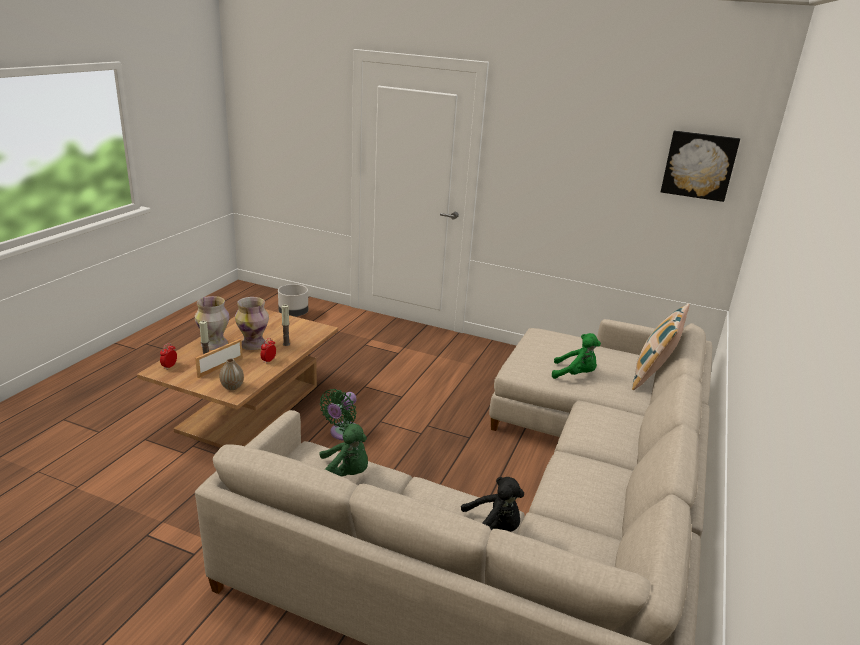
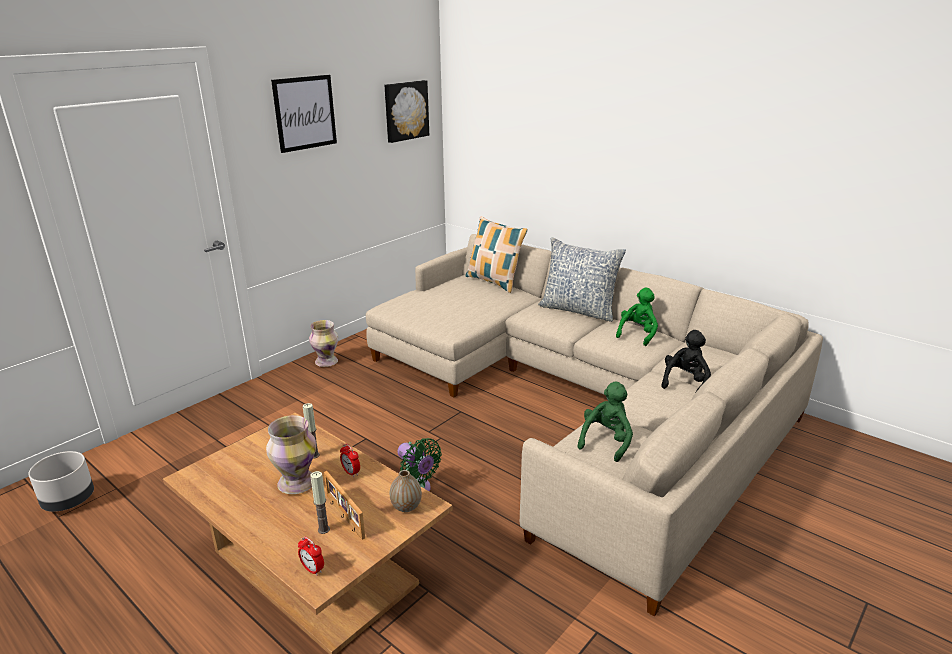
camera: 70 degrees left, 0 degrees up
(214, 345) = (271, 521): vase -> vase (327, 362)
(565, 135) = (305, 113): none -> picture
(575, 374) = (474, 308): green plush toy -> green plush toy (637, 334)
(632, 442) = (578, 310): none -> pillow

